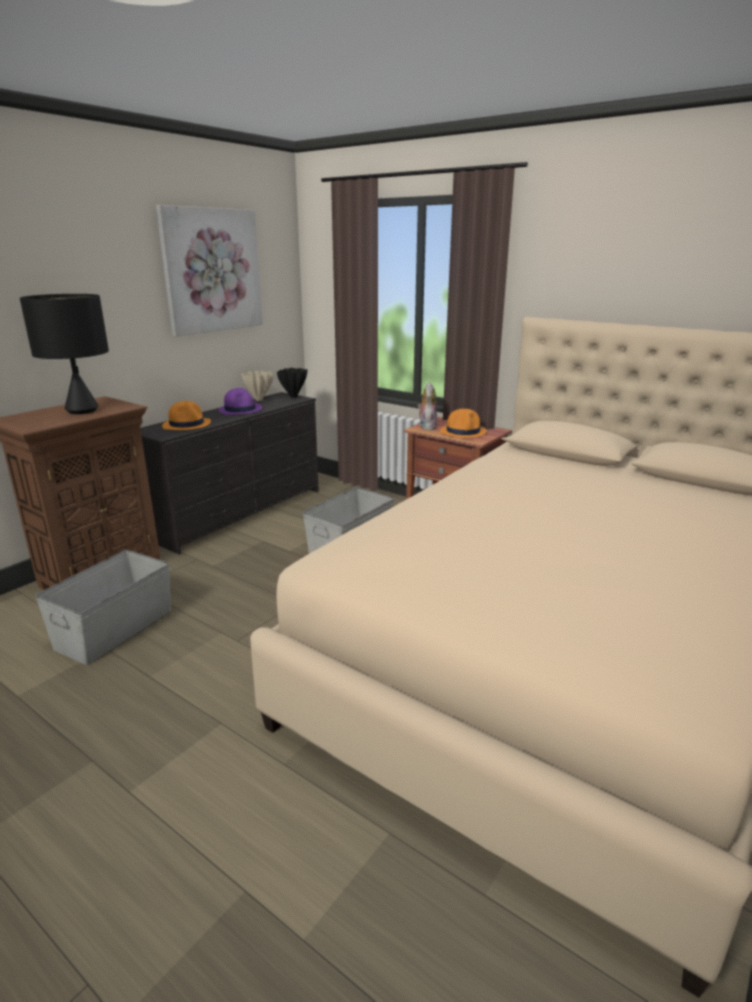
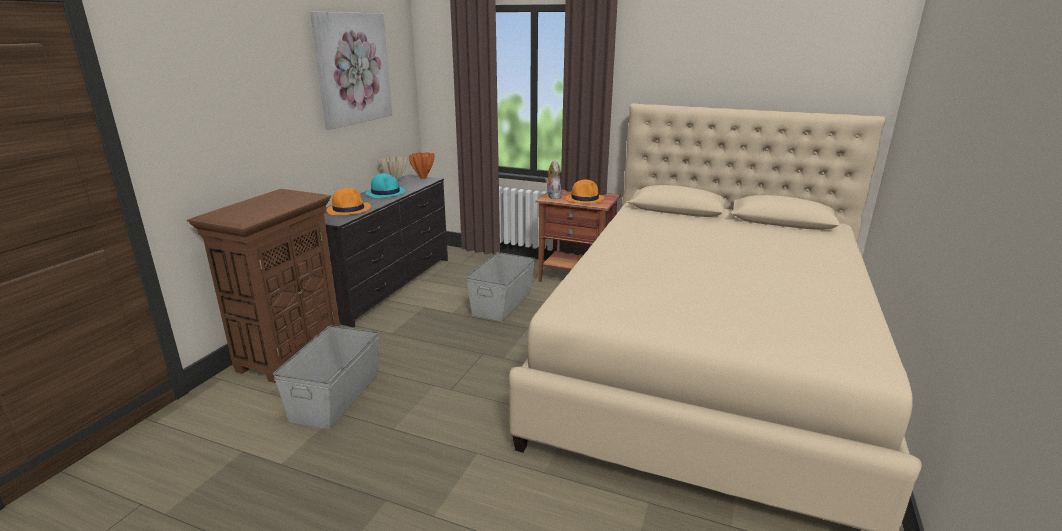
camera: 15 degrees left, 0 degrees up
(82, 411) = (276, 203): black table lamp -> none
(240, 410) = (385, 193): purple hat -> turquoise hat
(294, 397) = (423, 178): black vase -> orange vase

